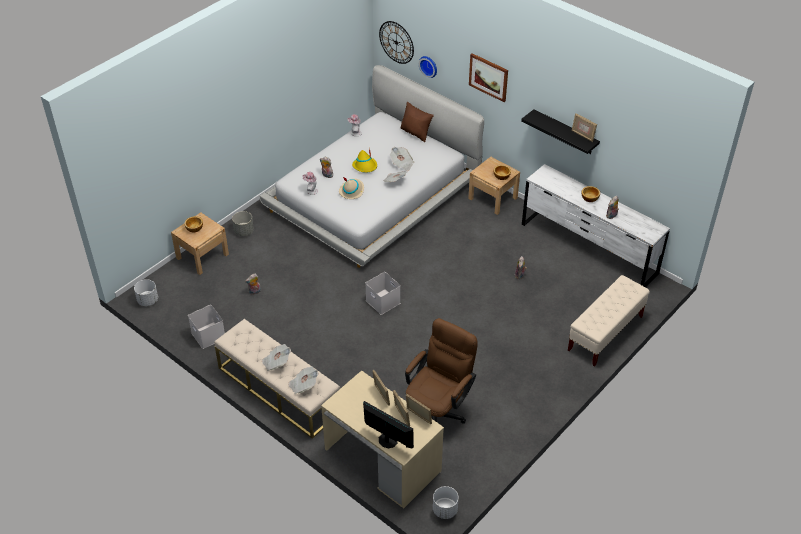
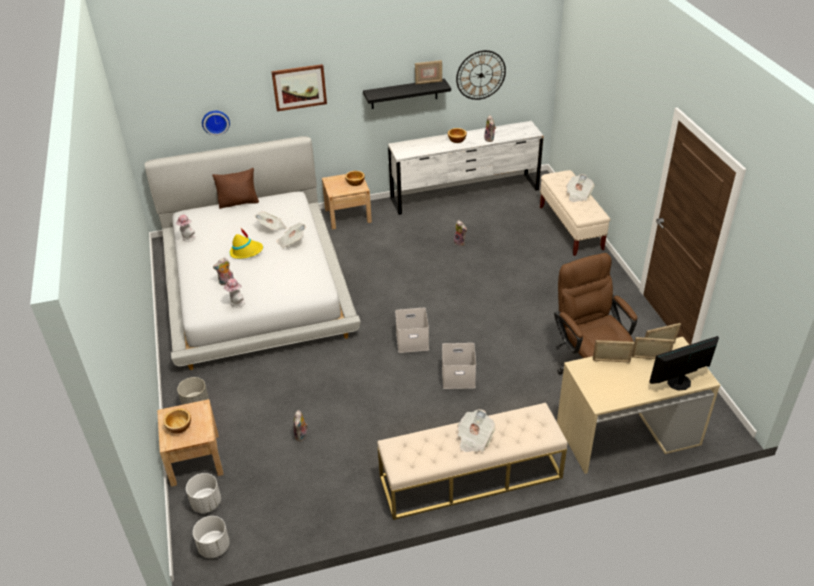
camera: 55 degrees left, 5 degrees down
(209, 335) = (332, 507): white storage box -> white storage box (459, 376)
(303, 385) = (526, 430): newspaper -> newspaper (578, 195)
(351, 191) = (271, 275): beige hat -> none
(396, 42) = (160, 120): wall clock -> wall clock (481, 75)
(444, 510) = (719, 415): white planter -> white planter (206, 503)

